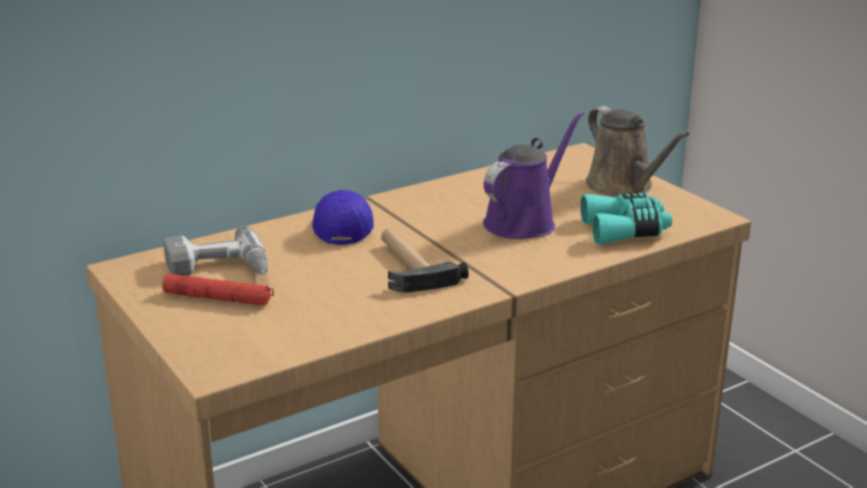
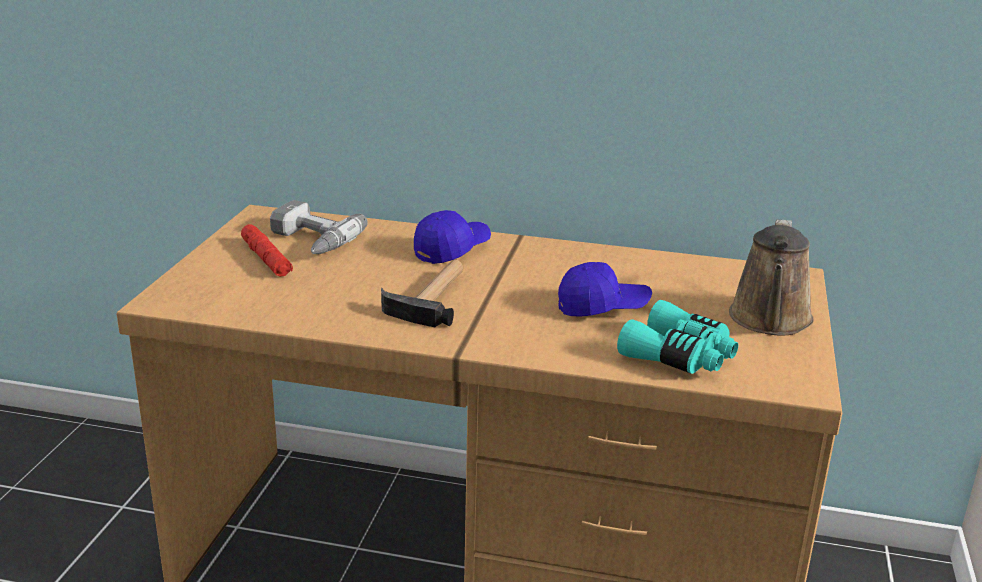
camera: 45 degrees right, 0 degrees up
(524, 221) = (602, 307): purple watering can -> blue cap

